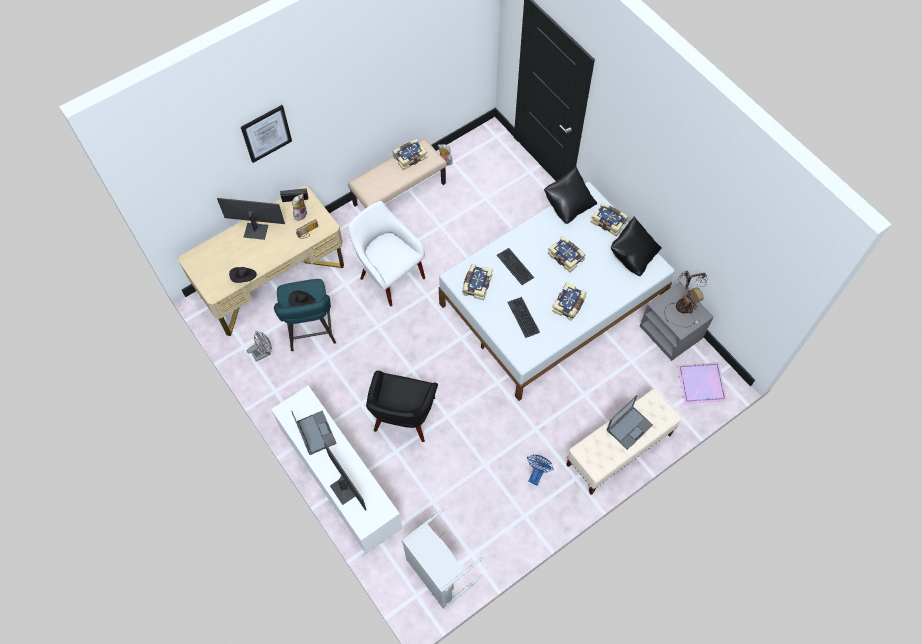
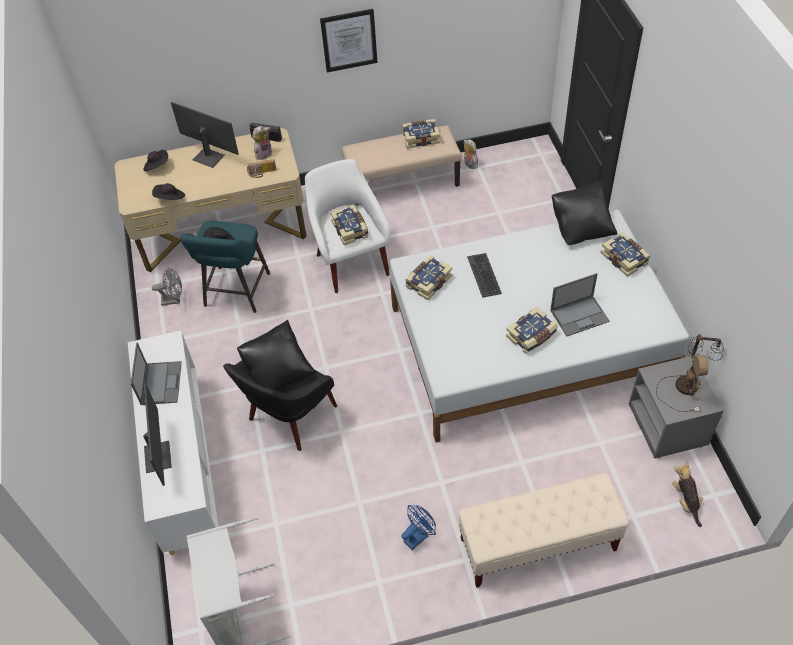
camera: 25 degrees right, 10 degrees down
(216, 251) = (157, 166): none -> black hat
(266, 133) = (239, 37): picture -> picture (349, 40)
(523, 317) = (468, 333): keyboard -> none
(566, 256) = (553, 282): book -> book (350, 229)
(629, 427) = (551, 509): laptop -> laptop (580, 315)
(633, 256) = (639, 304): black pillow -> black pillow (278, 372)
(702, 384) = (686, 501): purple tray -> plush toy

